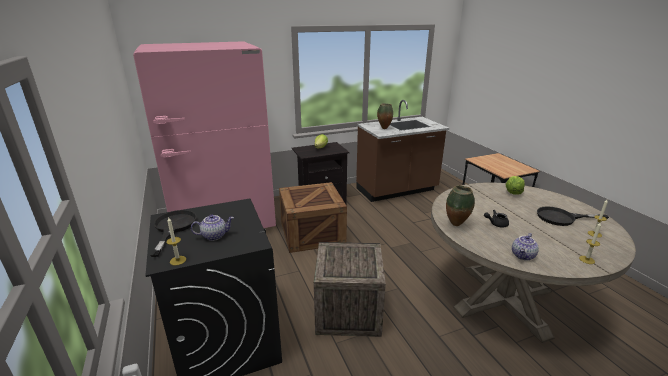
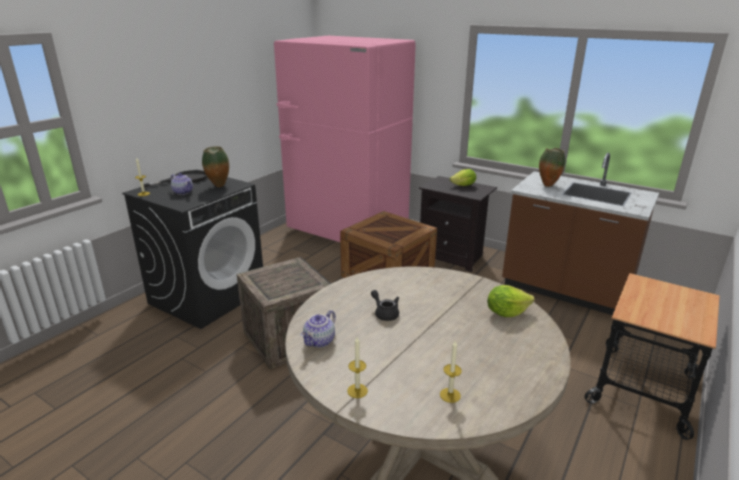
camera: 55 degrees right, 0 degrees up
(456, 225) = (351, 290): vase -> vase (219, 186)
(523, 256) = (320, 341): teapot -> teapot turned 60 degrees counterclockwise
(562, 218) = (471, 362): black frying pan -> none

